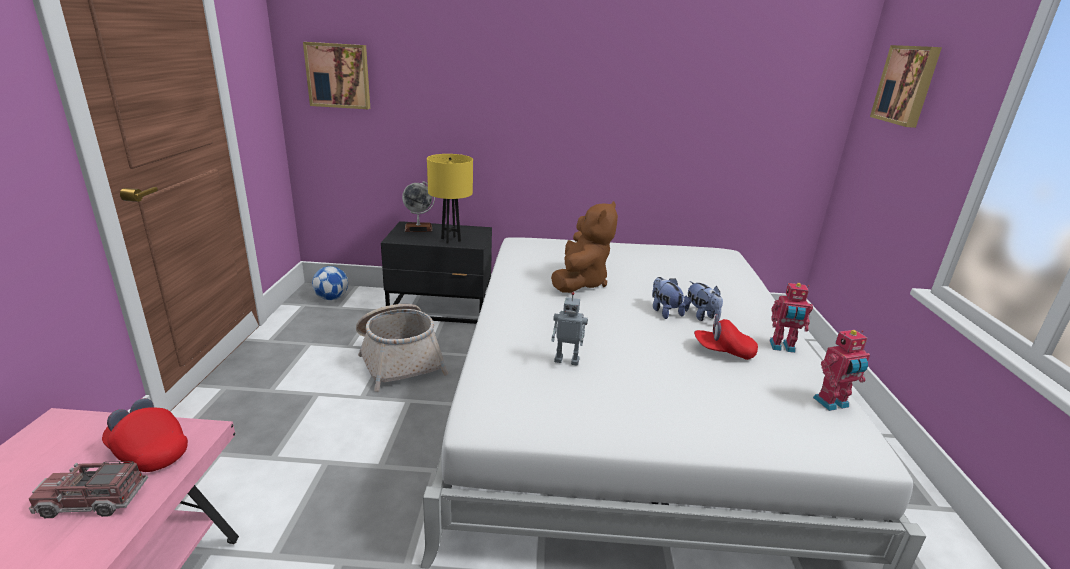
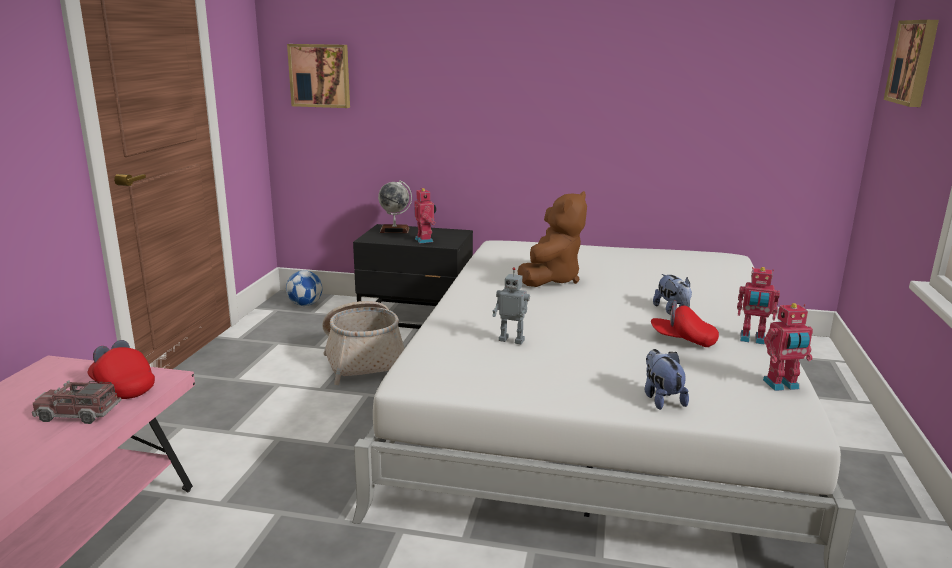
camera: 10 degrees right, 5 degrees down
(450, 240) = (425, 240): yellow table lamp -> toy robot
(664, 311) = (632, 305): plush toy -> plush toy (661, 399)

